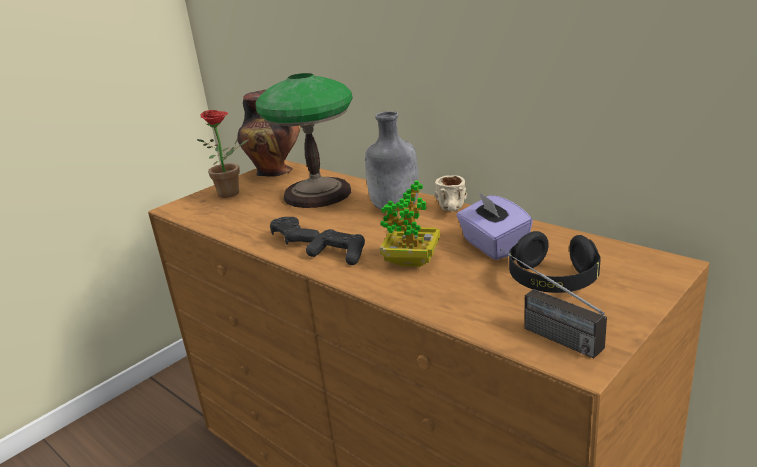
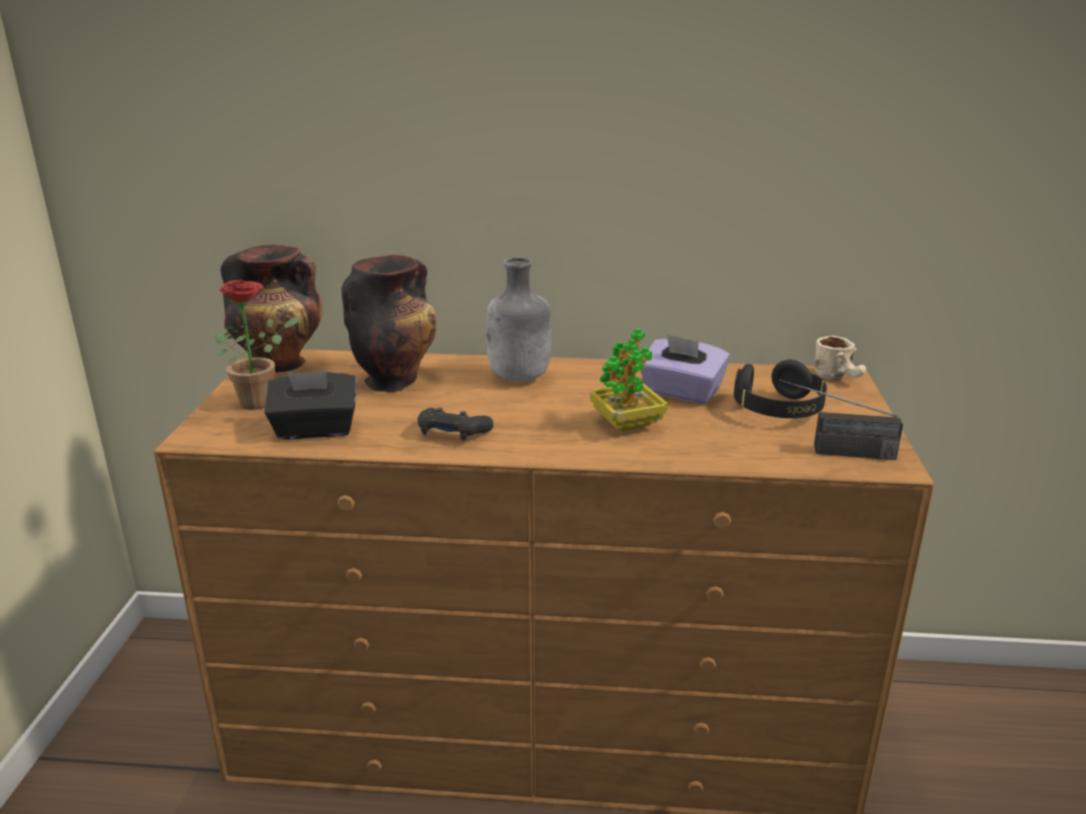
camera: 40 degrees left, 0 degrees up
(230, 217) = (315, 430): none -> black tissue box
(318, 193) = (394, 380): table lamp -> vase
(339, 255) = (538, 437): black game controller -> none
(453, 210) = (588, 368): beige mug -> beige mug (840, 378)

